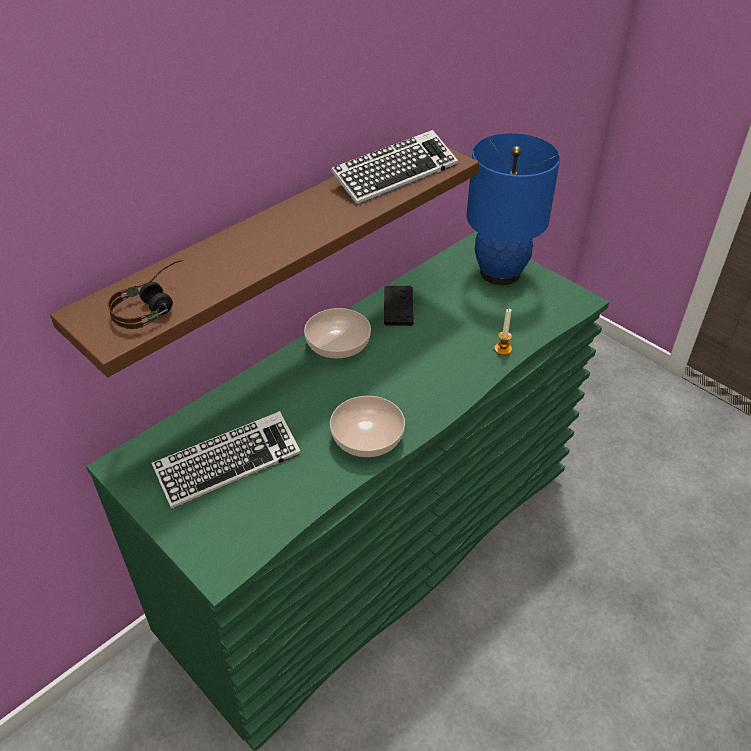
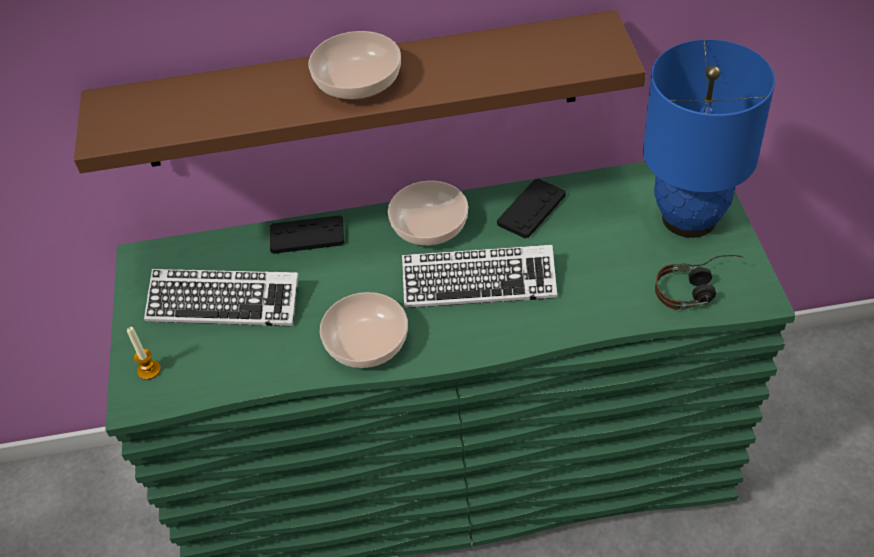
camera: 40 degrees right, 5 degrees up
(154, 306) = (162, 118): headphones -> headphones (698, 289)
(251, 389) = (307, 236): none -> black game controller
(291, 228) = (358, 81): none -> bowl
(395, 174) = (529, 54): keyboard -> keyboard (479, 283)
(503, 349) = (600, 314): candle -> candle (149, 370)

